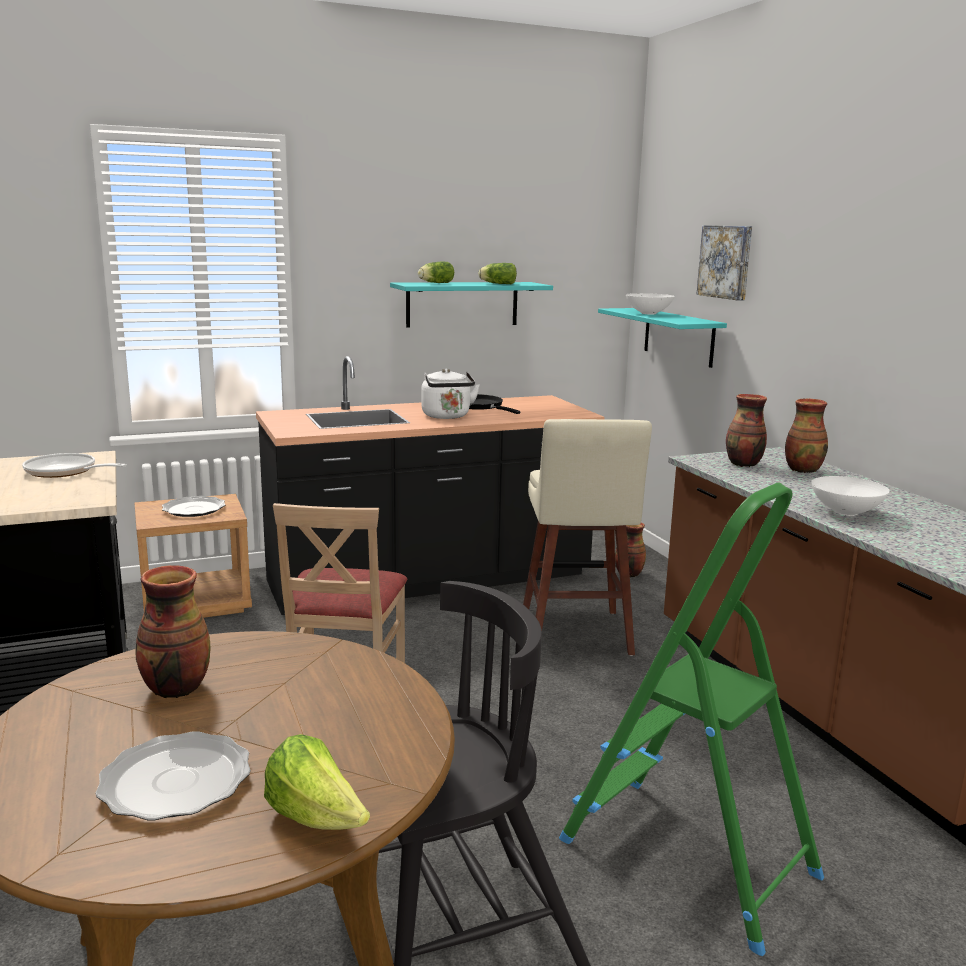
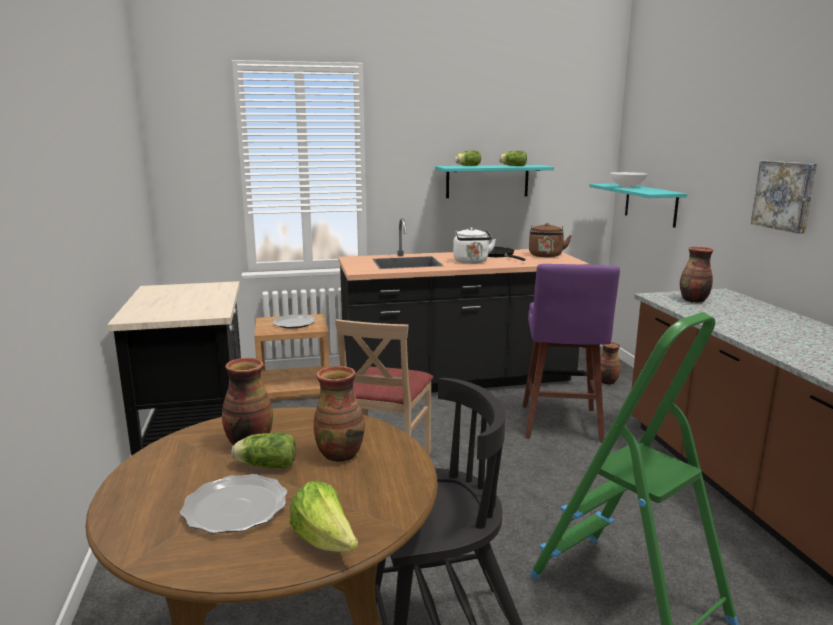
camera: 10 degrees right, 0 degrees up
(65, 472) = (203, 294): frying pan -> none
(205, 718) = (264, 465): none -> lettuce
(545, 406) = (545, 256): none -> brown kettle
(575, 635) = (560, 425): beige stool -> purple stool
(726, 262) = (688, 146): picture -> picture (785, 195)
(802, 469) = (741, 306): vase -> vase (340, 454)
(845, 512) = (771, 339): white bowl -> none

